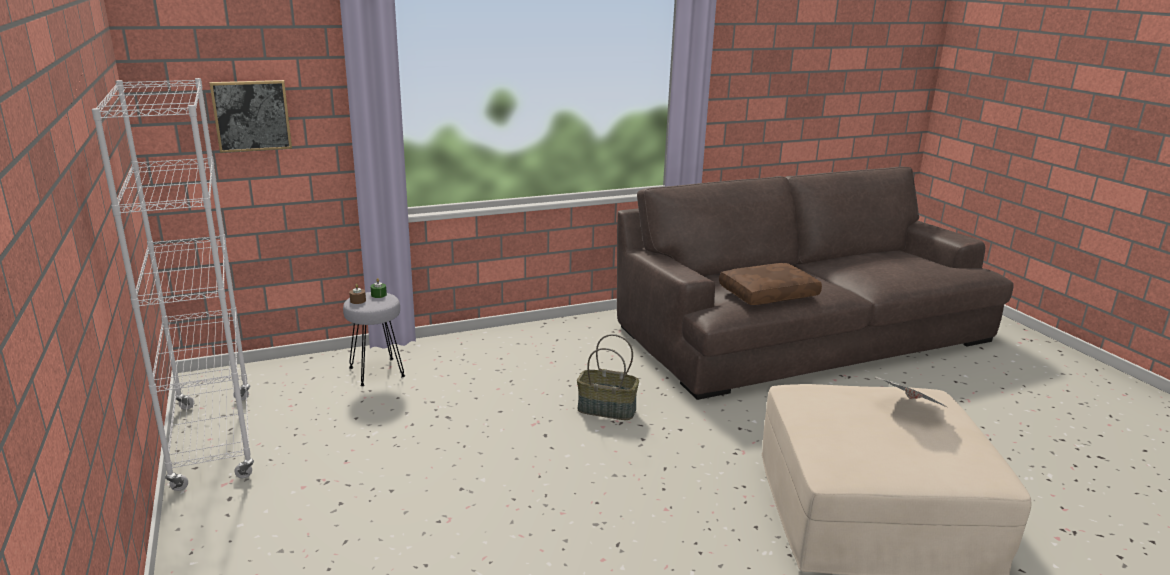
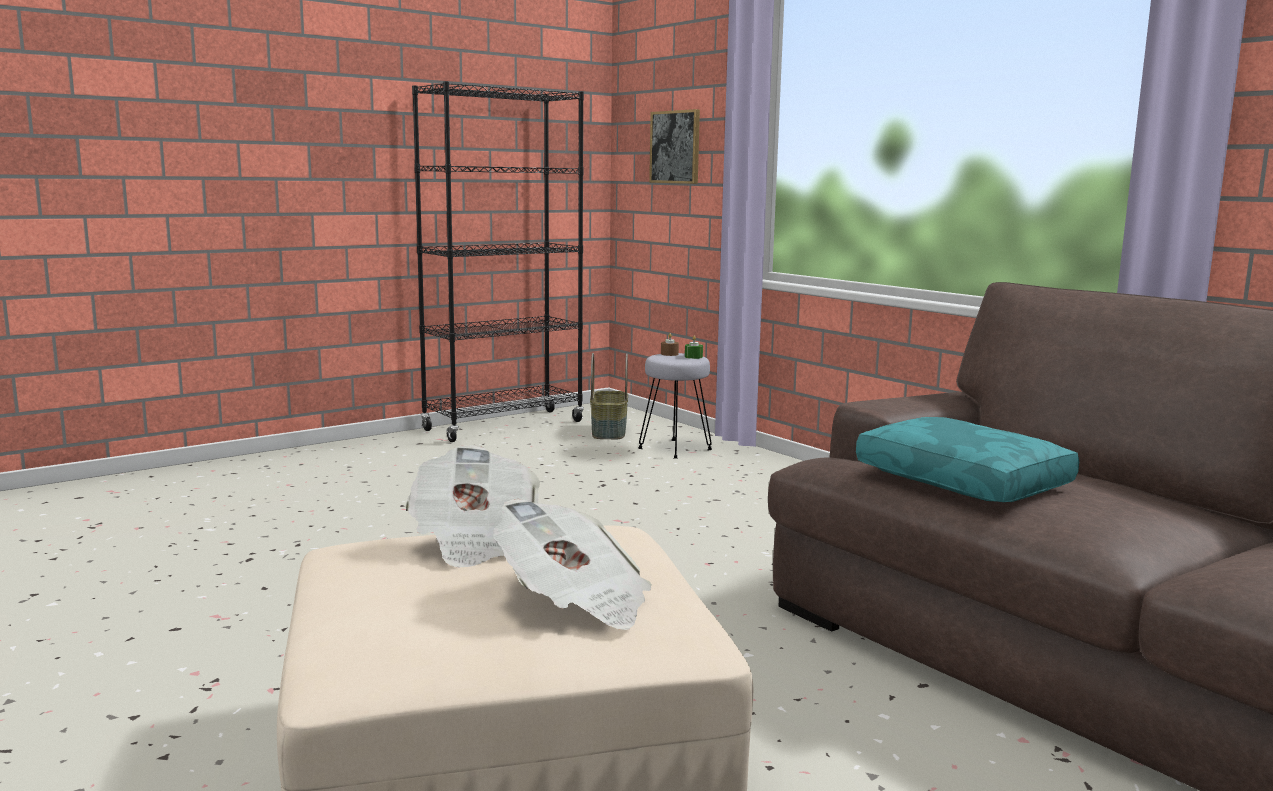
camera: 75 degrees right, 10 degrees down
(213, 440) = (504, 426): white bookcase -> black bookcase
(606, 410) = (687, 552): basket -> basket (608, 432)
(768, 293) = (965, 481): brown pillow -> turquoise pillow
(839, 425) = (474, 541): none -> newspaper

